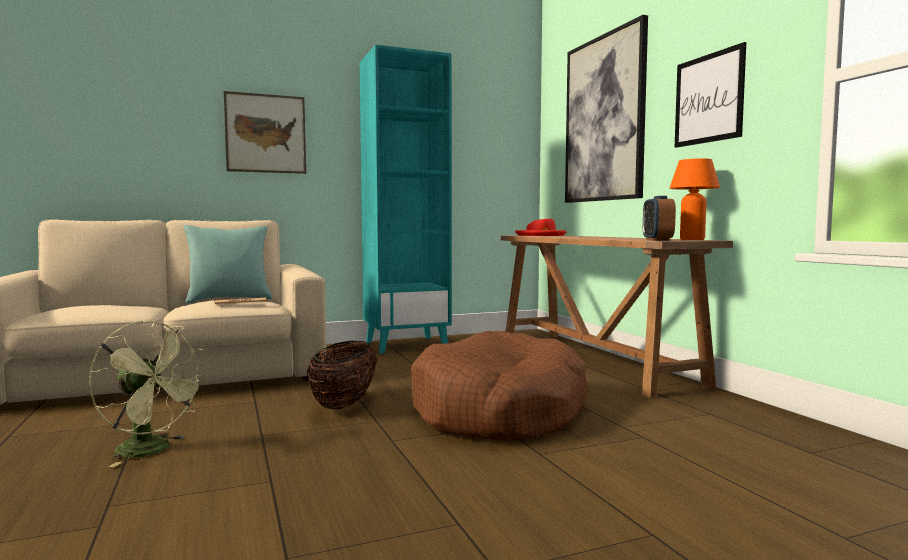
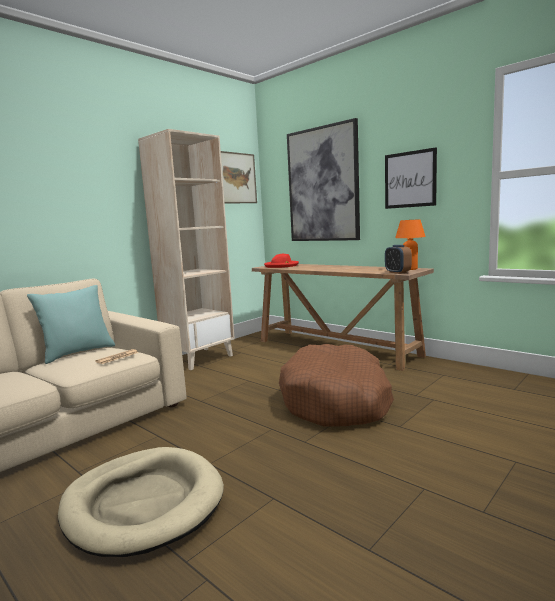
camera: 25 degrees left, 5 degrees up
(152, 451) = (143, 503): green fan -> beige dog bed
(266, 133) = (69, 201): picture -> picture (237, 178)
(344, 404) = (230, 421): basket -> none
(406, 344) = (199, 358): turquoise bookcase -> beige bookcase

